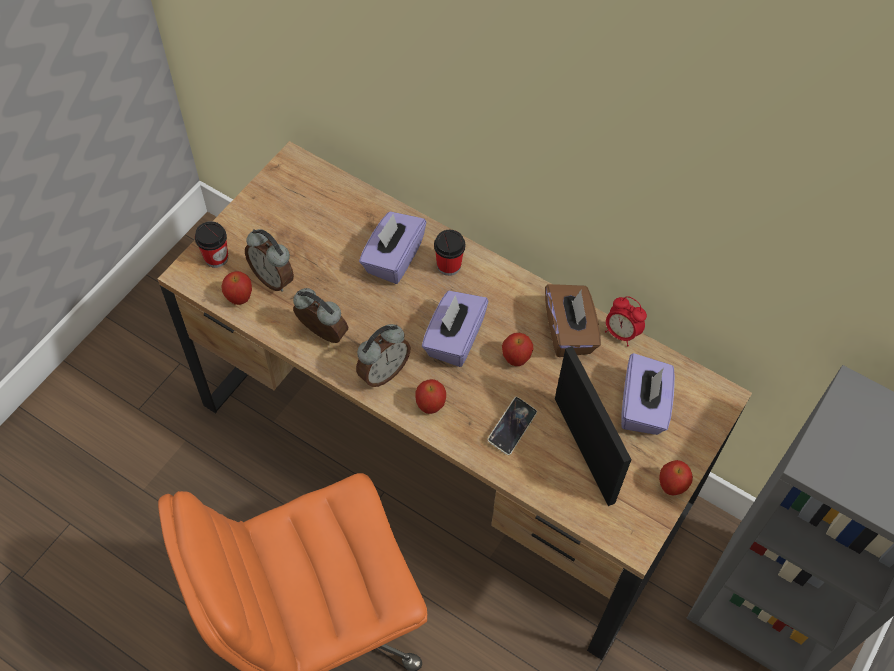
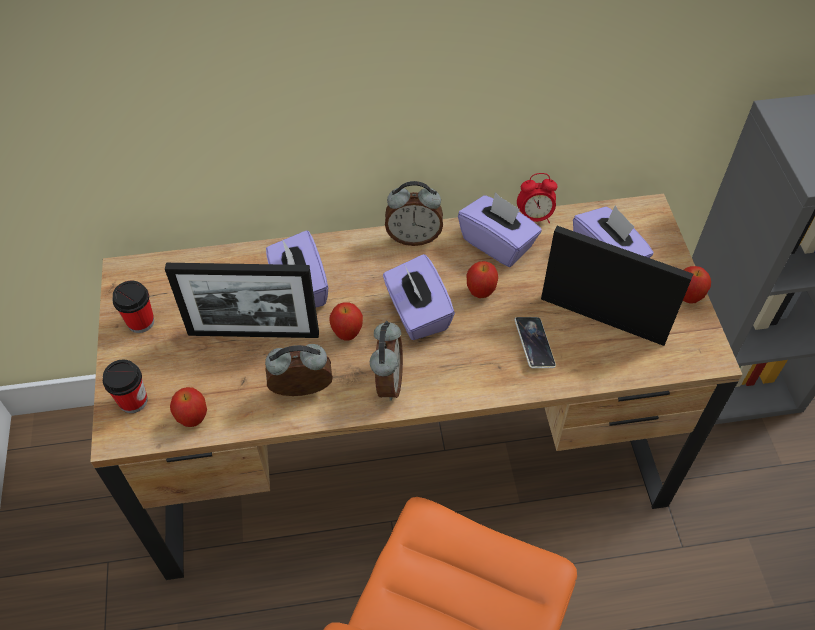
camera: 40 degrees left, 5 degrees down
(273, 278) = (208, 378): alarm clock -> alarm clock (413, 237)
(331, 269) = (253, 333): none -> picture frame
(430, 406) = (455, 378): apple -> apple (347, 333)
(449, 266) = (351, 261): cup -> cup (141, 322)
(569, 332) = (497, 243): brown tissue box -> purple tissue box

